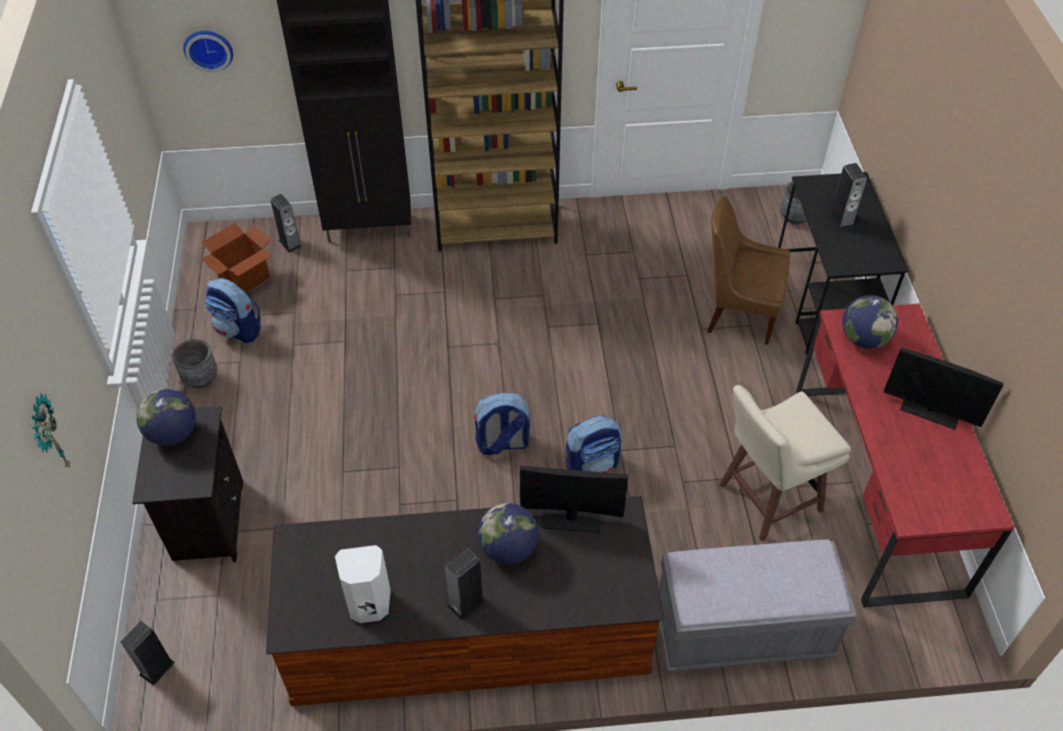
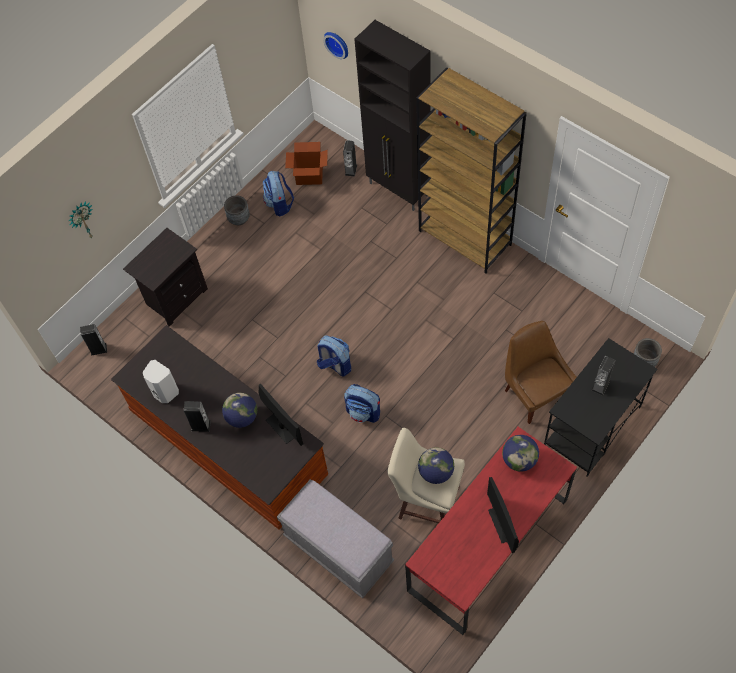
camera: 50 degrees right, 10 degrees up
(173, 434) = (166, 247): globe -> globe (436, 472)

